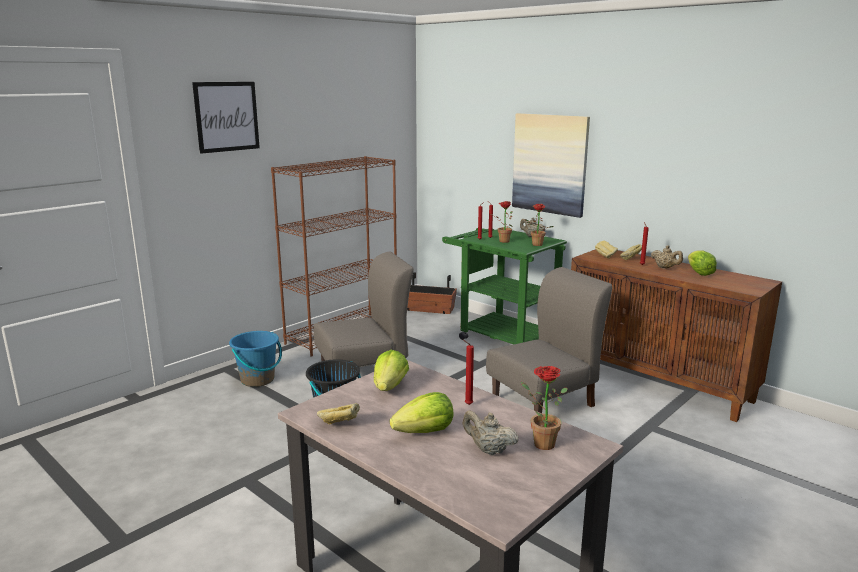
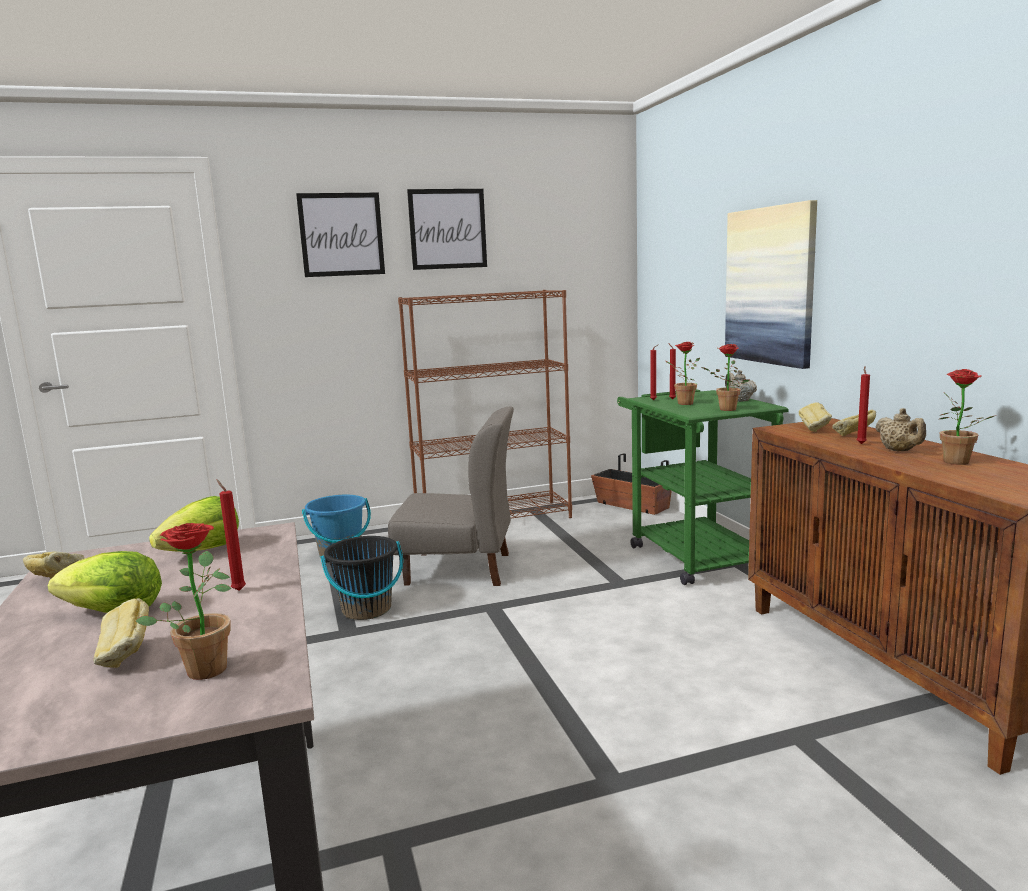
camera: 30 degrees right, 5 degrees down
(301, 110) = (447, 229): none -> picture
(488, 450) = (126, 656): beige teapot -> bread
(544, 402) = (655, 653): grey chair -> none
(699, 273) = (957, 463): lettuce -> potted plant

